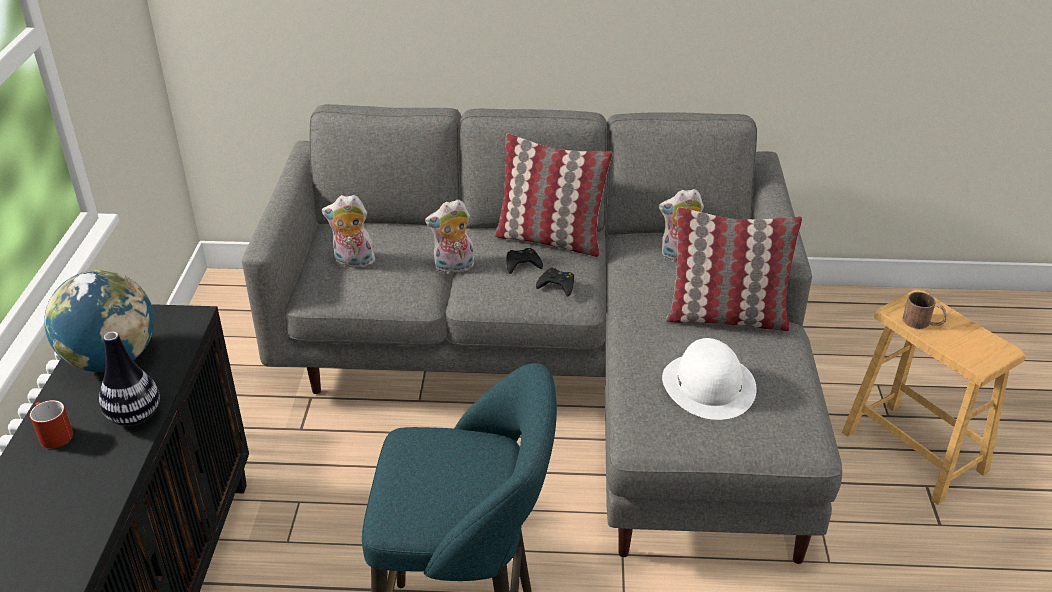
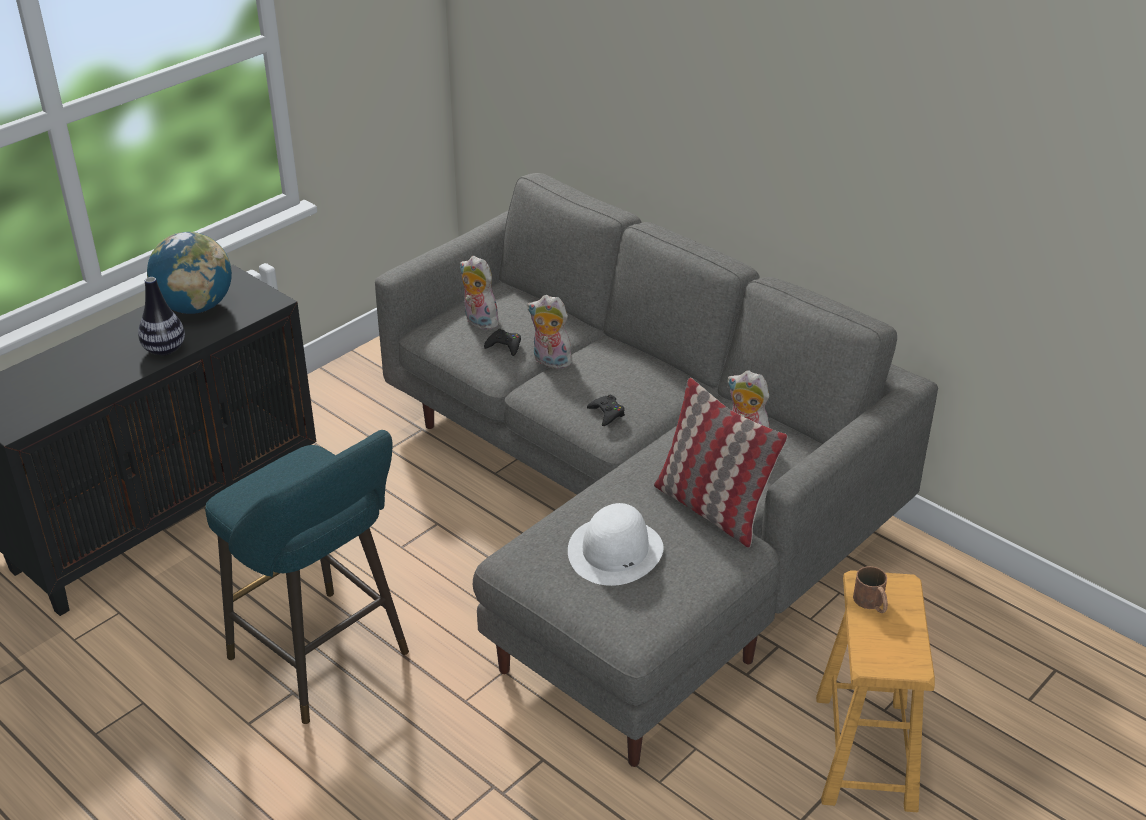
camera: 40 degrees right, 0 degrees up
(52, 434) = (112, 338): red mug -> none
(522, 264) = (603, 383): black game controller -> black game controller (504, 346)
(549, 239) = (656, 374): pillow -> none

